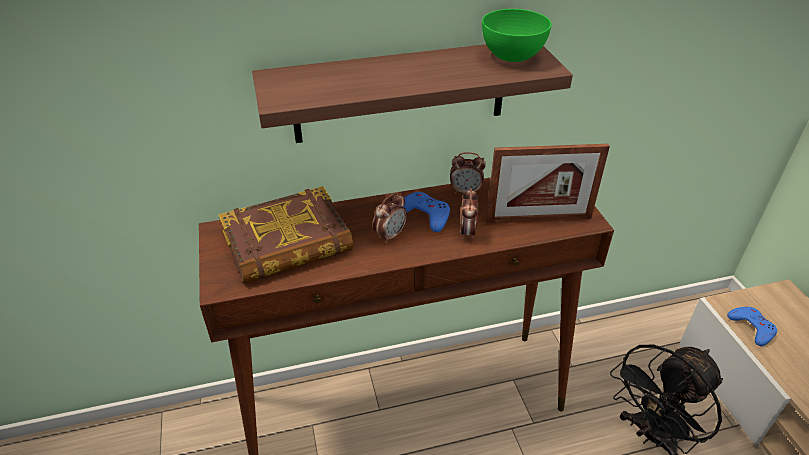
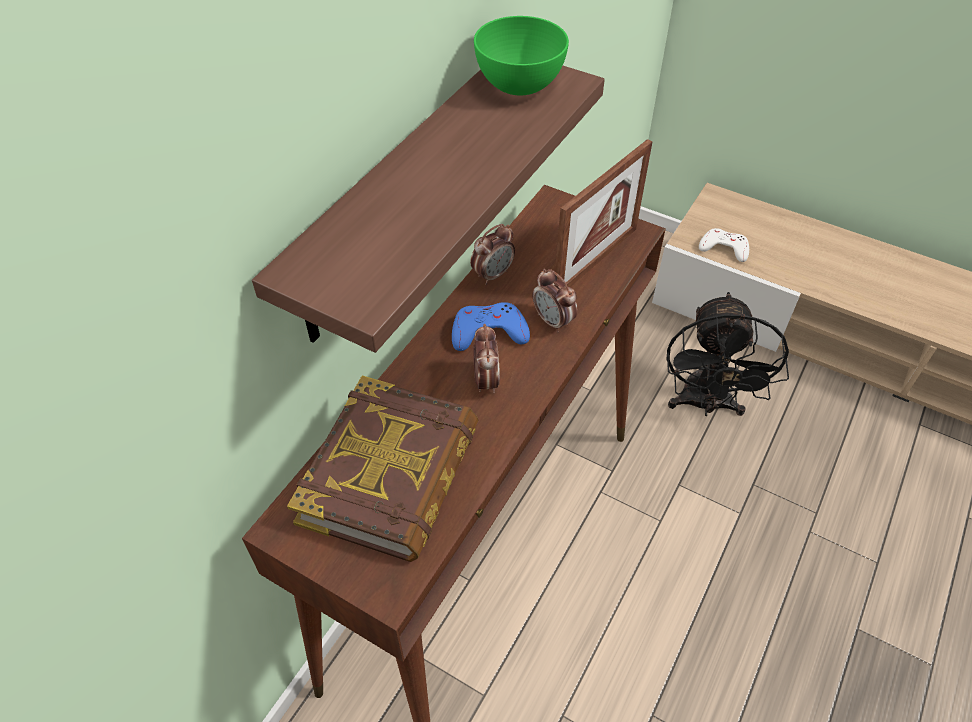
camera: 45 degrees left, 10 degrees up
(751, 327) = (724, 248): blue game controller -> white game controller

